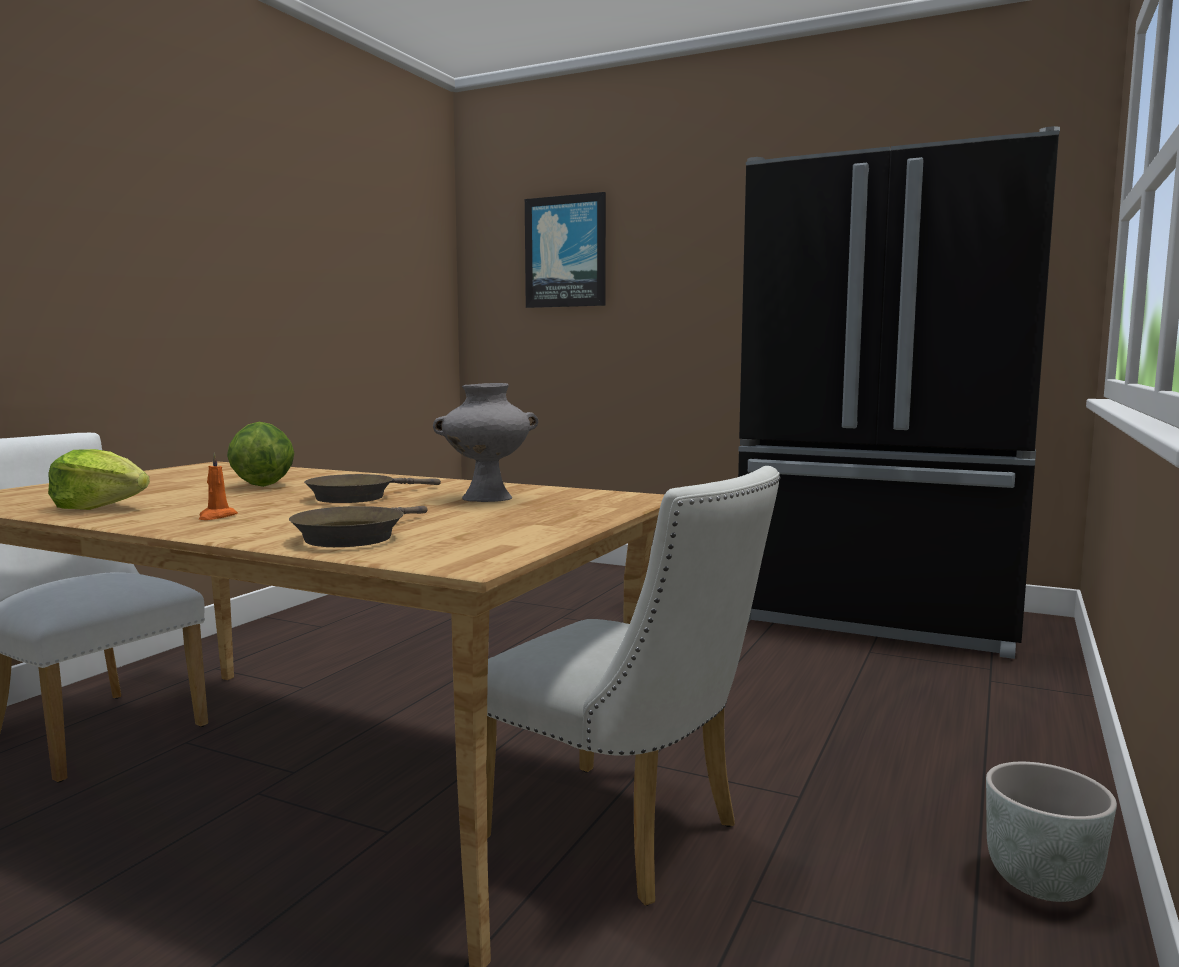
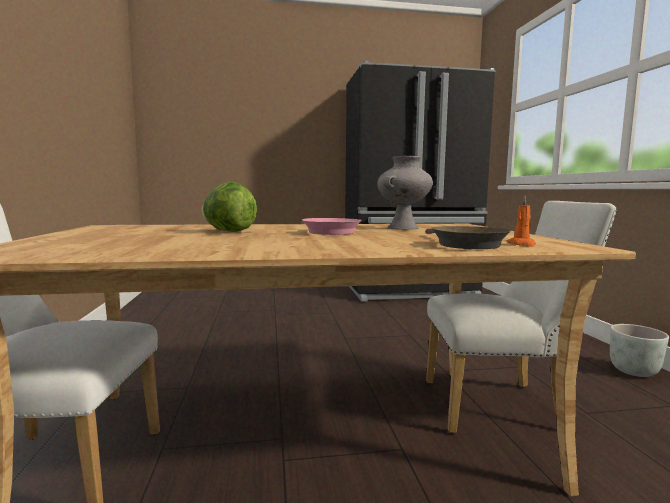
camera: 35 degrees left, 0 degrees up
(100, 507) = (185, 248): lettuce -> none
(216, 517) = (316, 245): orange candle -> orange candle (522, 244)
(357, 497) = (332, 232): brown frying pan -> pink frying pan
(566, 252) = (217, 103): picture -> none

